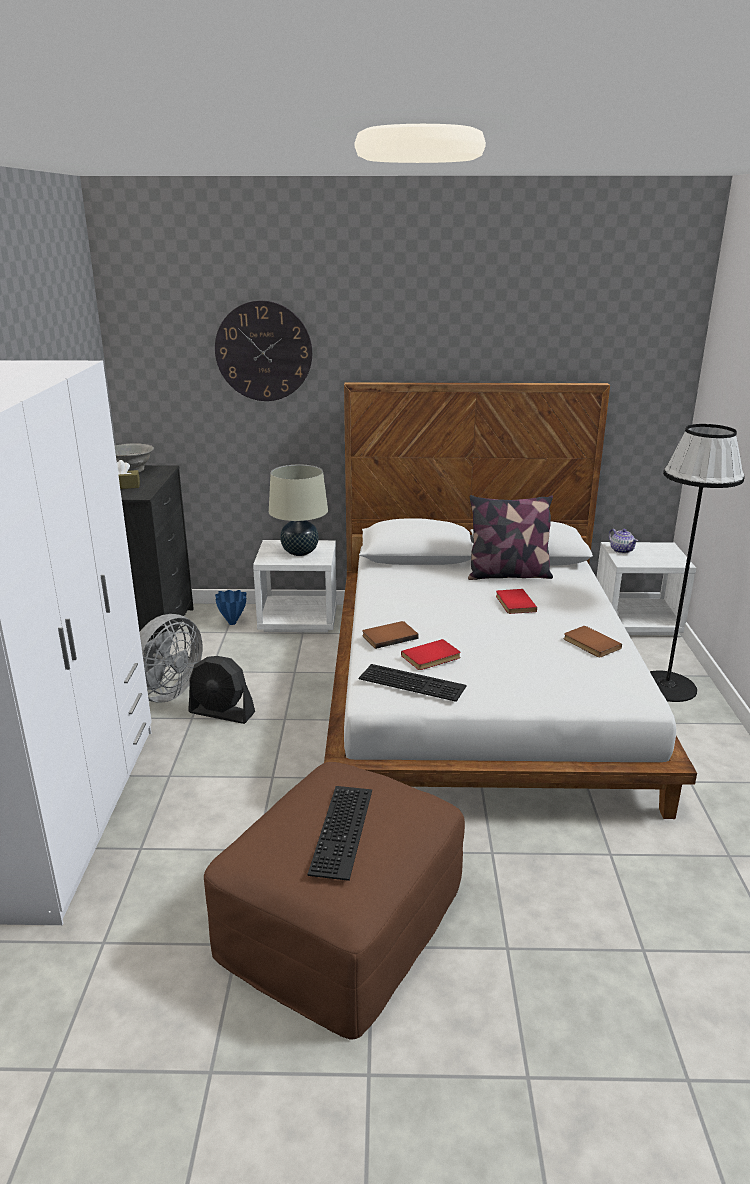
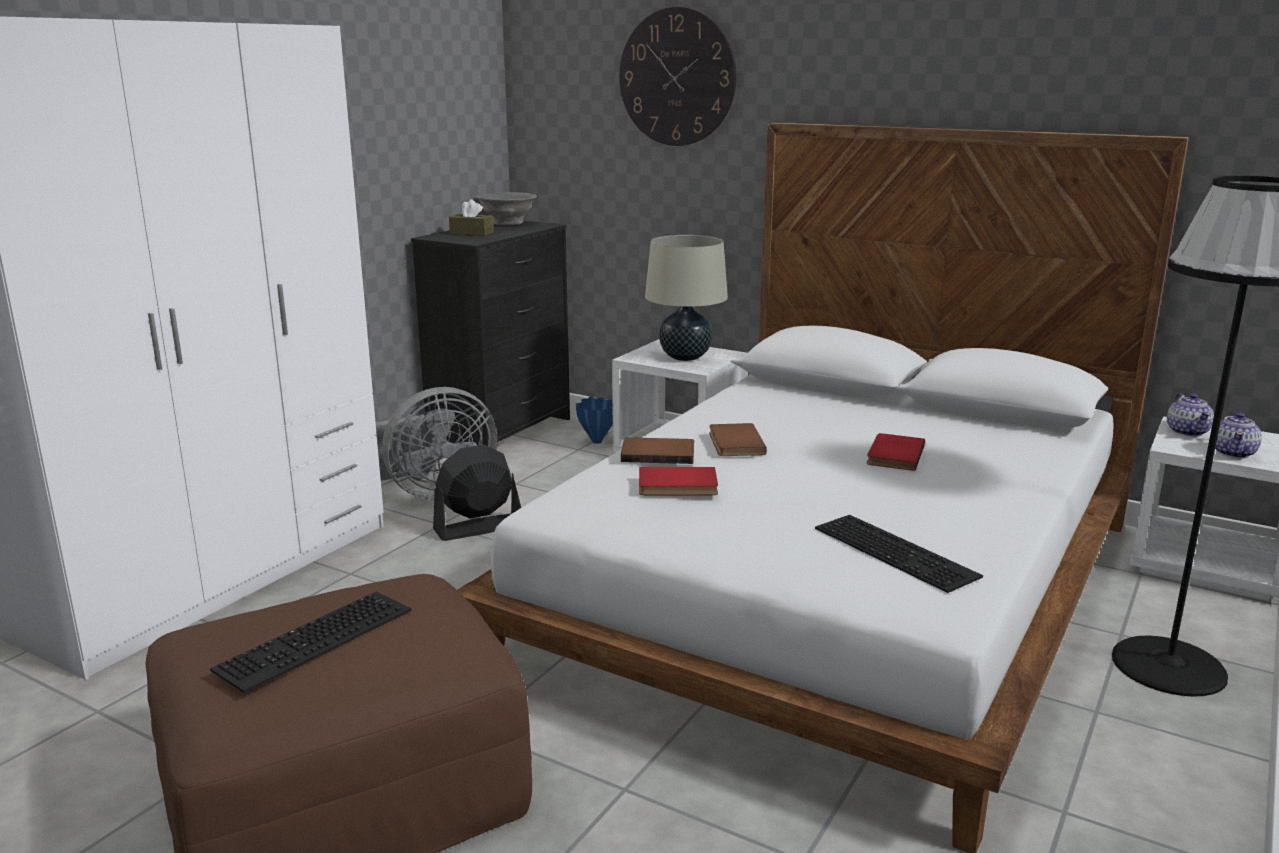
camera: 30 degrees right, 5 degrees down
(222, 713) = (478, 527): black fan -> black fan turned 105 degrees clockwise
(413, 682) = (615, 505): keyboard -> keyboard (898, 551)
(508, 575) = (935, 424): pillow -> none
(590, 644) = (949, 526): brown book -> brown book (734, 443)
(653, 560) = (1233, 453): none -> teapot

